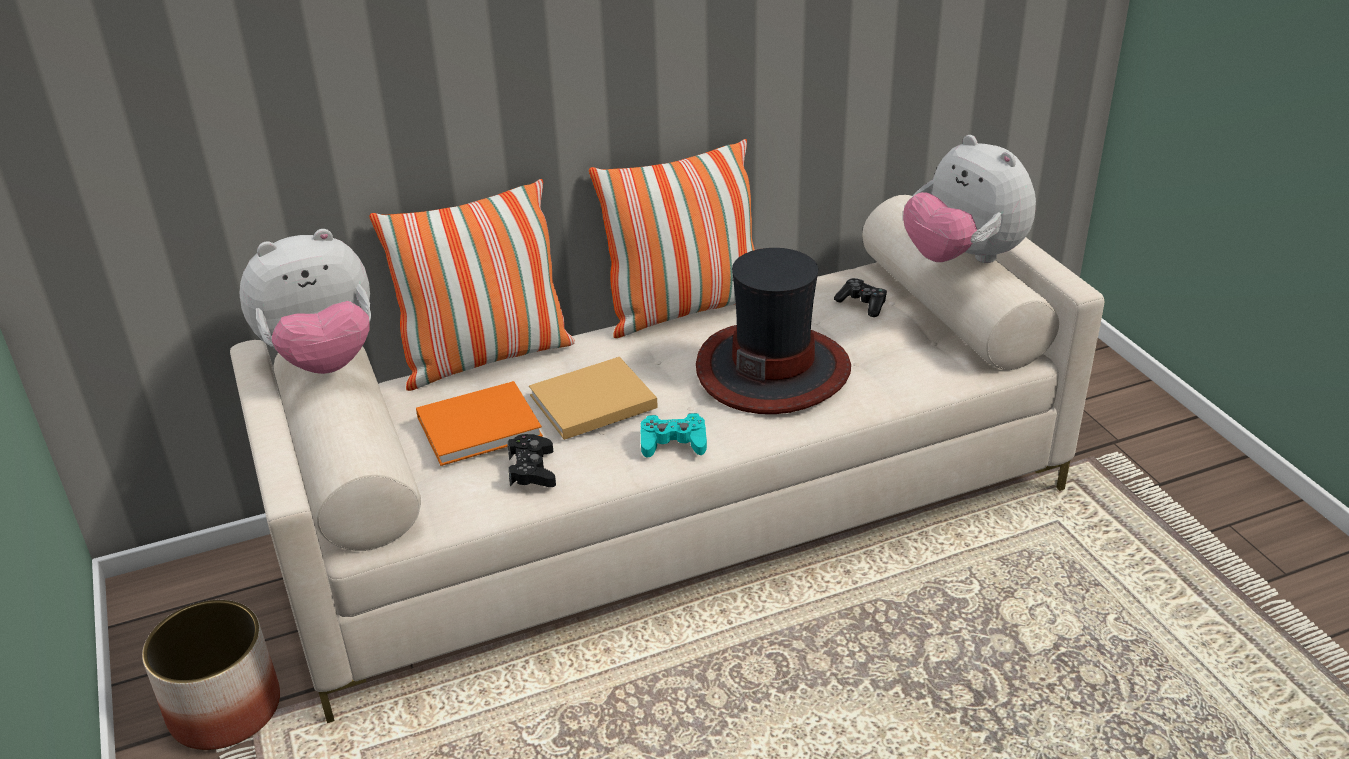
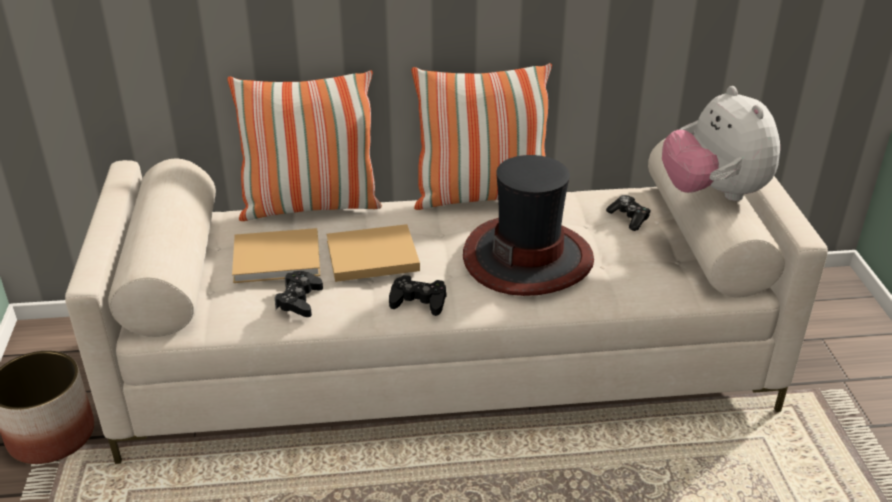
camera: 15 degrees right, 0 degrees up
(322, 360) = (167, 184): plush toy -> none
(483, 426) = (280, 258): orange book -> beige book
(673, 442) = (418, 301): turquoise game controller -> black game controller

